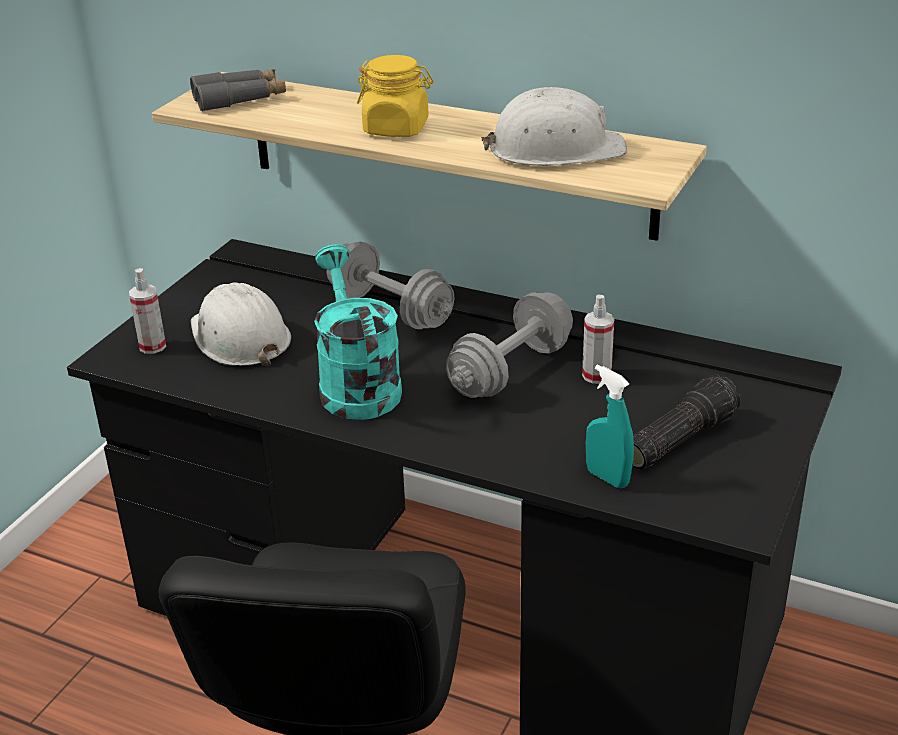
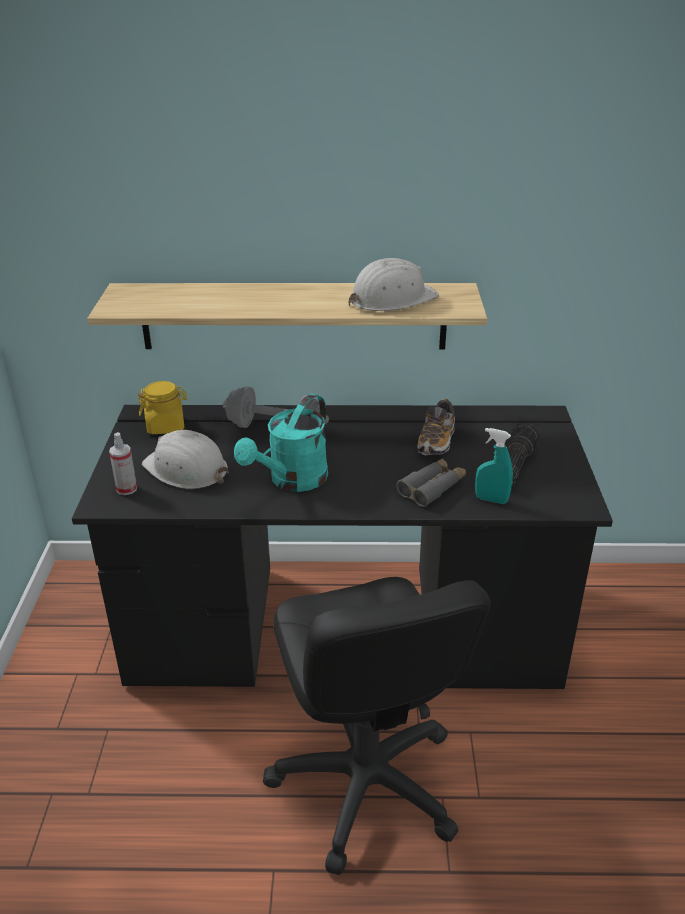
camera: 25 degrees left, 0 degrees up
(239, 99) = (145, 299): grey binoculars -> grey binoculars (432, 488)
(356, 384) = (292, 481): turquoise watering can -> turquoise watering can turned 105 degrees counterclockwise
(396, 128) = (277, 302): yellow jar -> yellow jar (166, 426)
(510, 370) = (383, 450): grey dumbbell -> none
(596, 375) = (436, 441): spray bottle -> shoe

